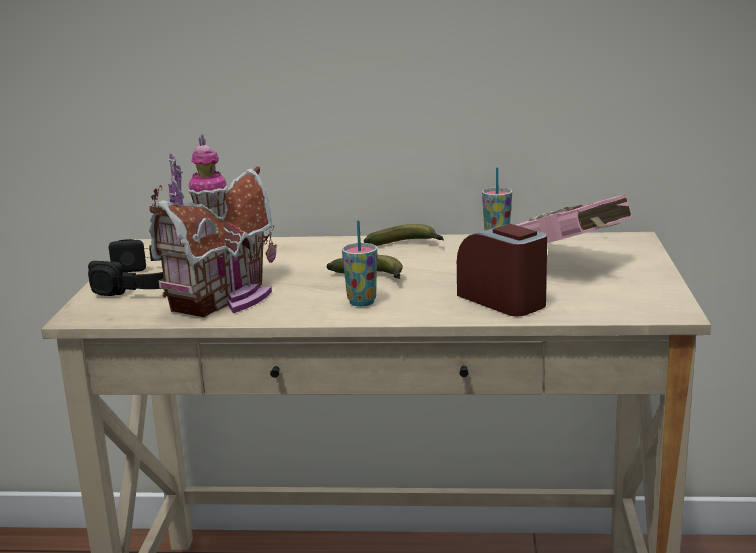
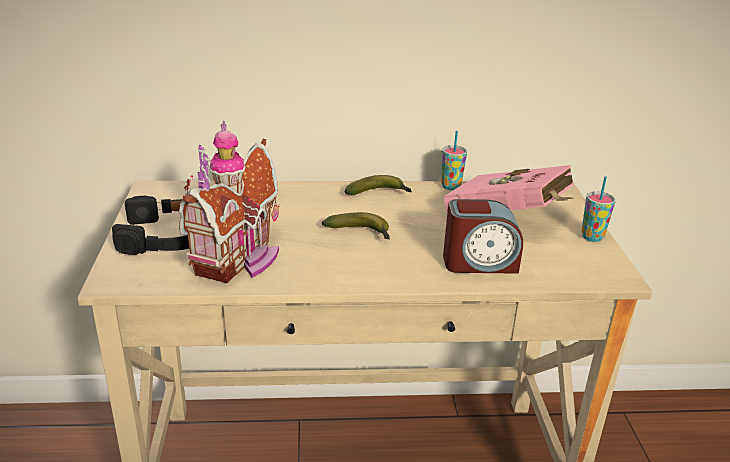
camera: 10 degrees left, 10 degrees up
(362, 302) = (361, 264): cup -> cup (592, 237)
(503, 300) = (479, 263): alarm clock -> alarm clock turned 135 degrees clockwise

